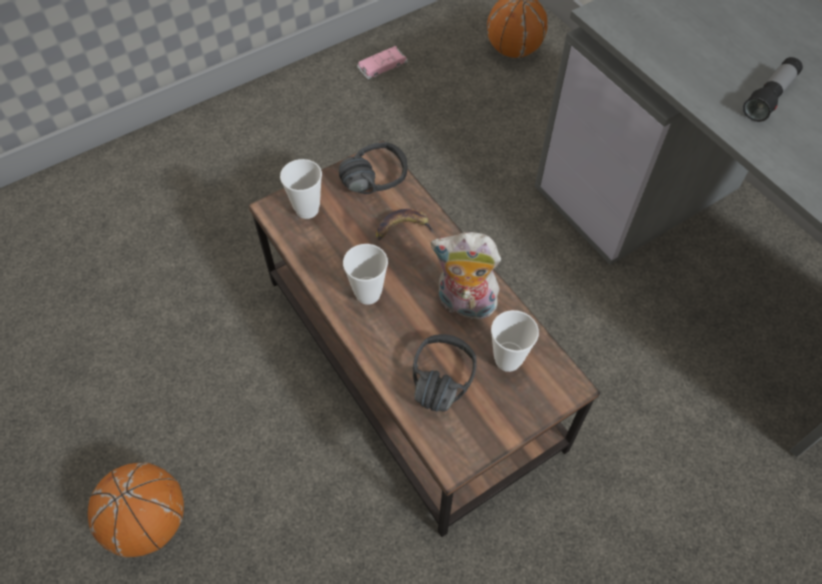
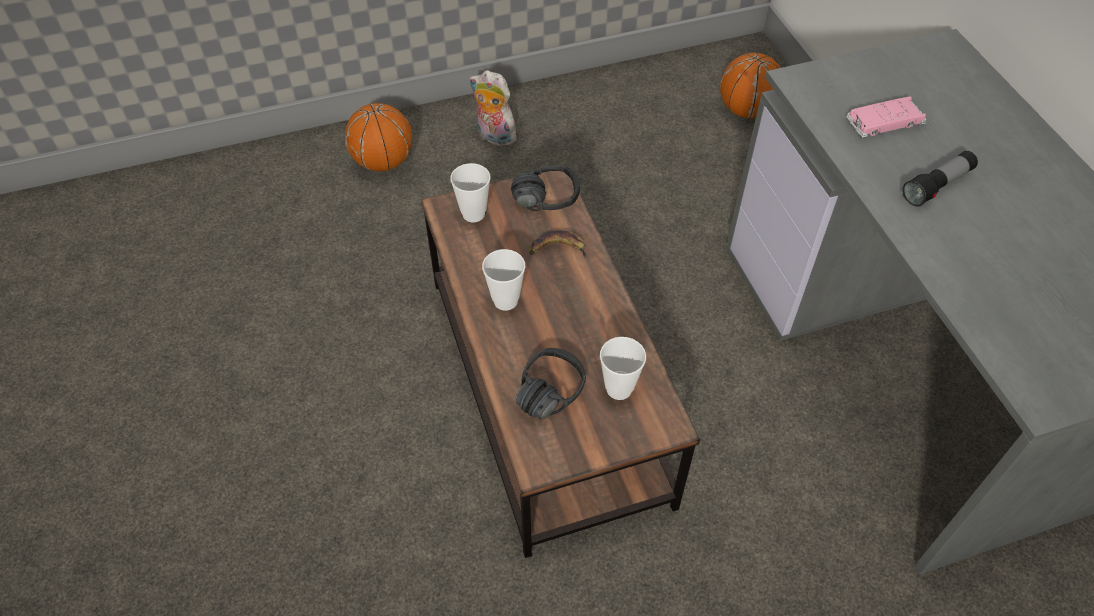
camera: 15 degrees right, 5 degrees down
(150, 521) = (258, 474): basketball -> basketball (383, 162)
(382, 66) = (606, 102): pink toy car -> pink toy car (884, 122)
(464, 305) = (593, 330): plush toy -> plush toy (494, 137)

